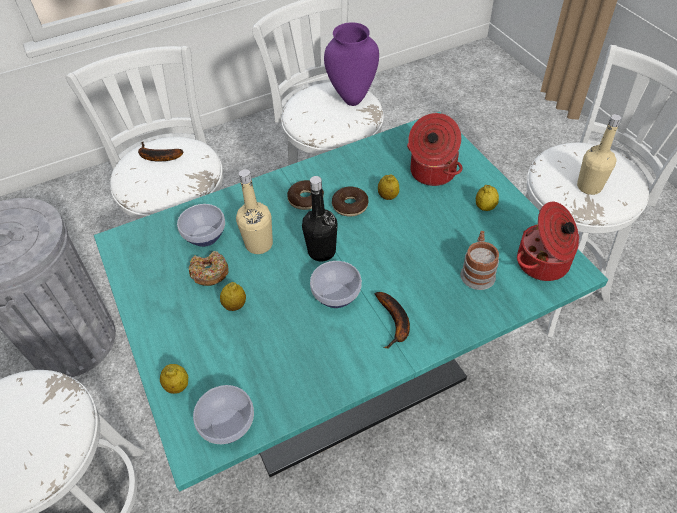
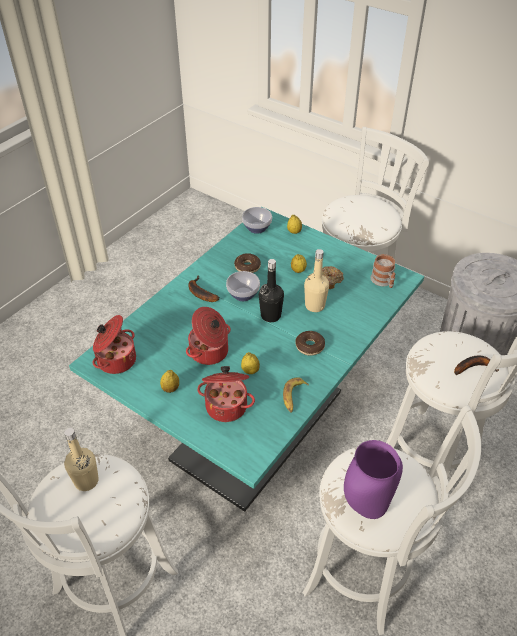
camera: 150 degrees right, 5 degrees down
(206, 237) = (353, 298): bowl -> none
(350, 206) = (274, 353): donut -> donut (247, 267)
(360, 158) = (293, 397): none -> banana
(422, 232) = (210, 352): none -> cooking pot
(477, 271) = (160, 339): mug -> mug (383, 281)

